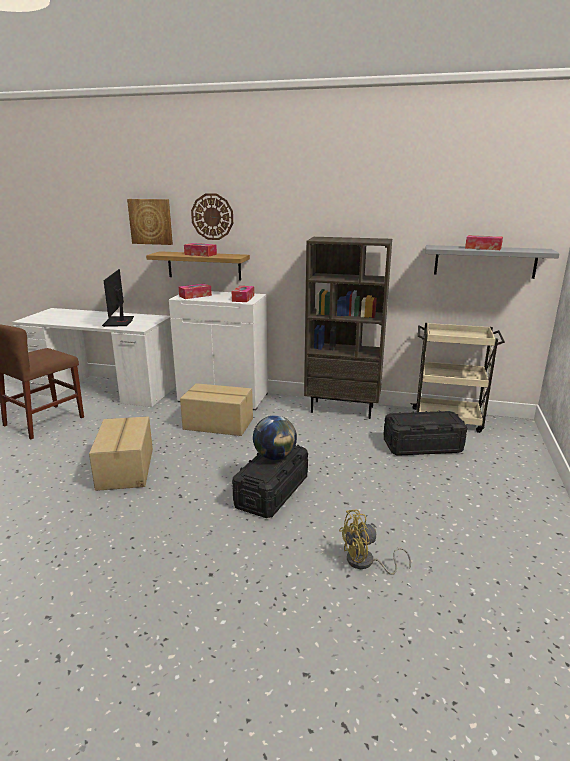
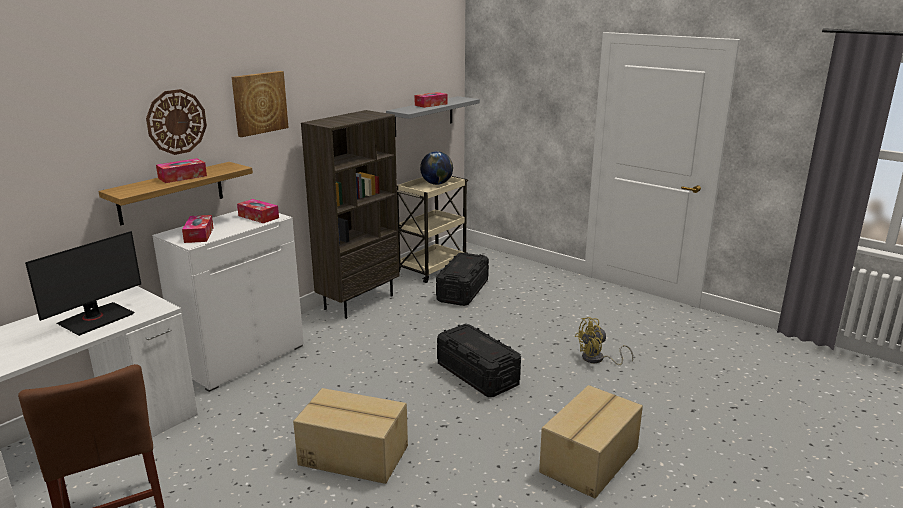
camera: 65 degrees left, 0 degrees up
(119, 321) = (95, 319): monitor -> monitor turned 75 degrees counterclockwise
(151, 221) = (79, 147): picture -> picture (259, 103)
(218, 424) = (310, 375): cardboard box -> cardboard box (590, 460)
(275, 457) = (472, 339): globe -> globe (436, 184)
(365, 563) = (597, 359): yellow fan -> yellow fan turned 60 degrees clockwise

